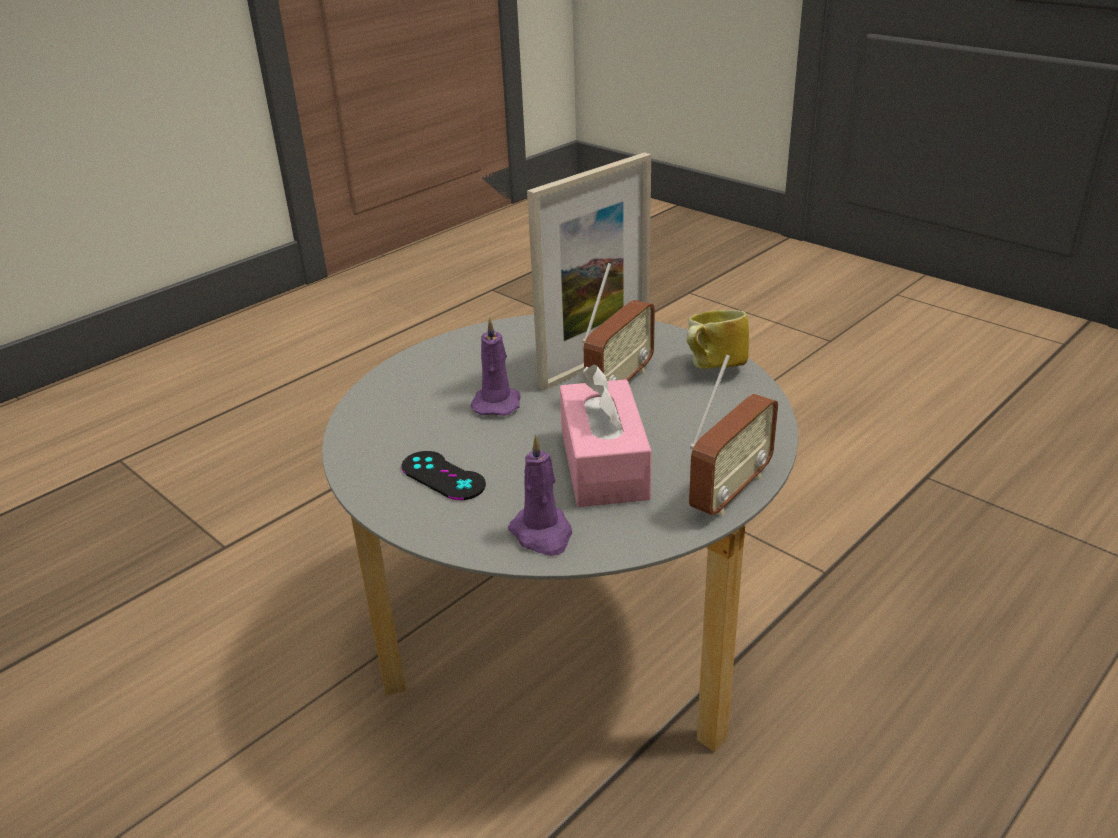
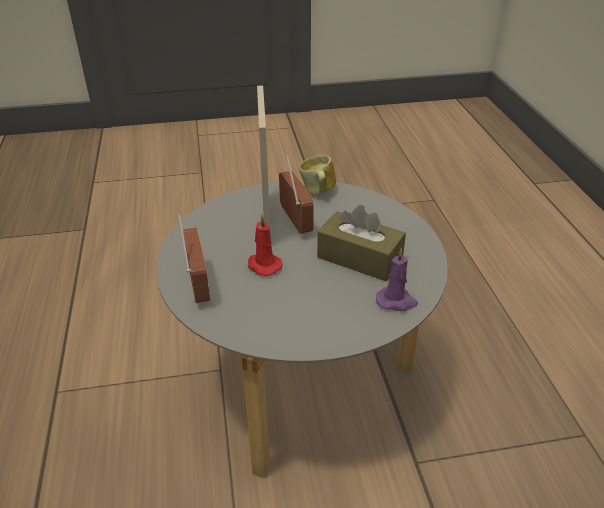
camera: 55 degrees left, 5 degrees up
(443, 476) = (311, 312): black game controller -> none
(497, 403) = (263, 265): purple candle -> red candle
(603, 464) = (359, 258): pink tissue box -> brown tissue box
(730, 491) = (418, 236): radio -> radio (198, 286)

